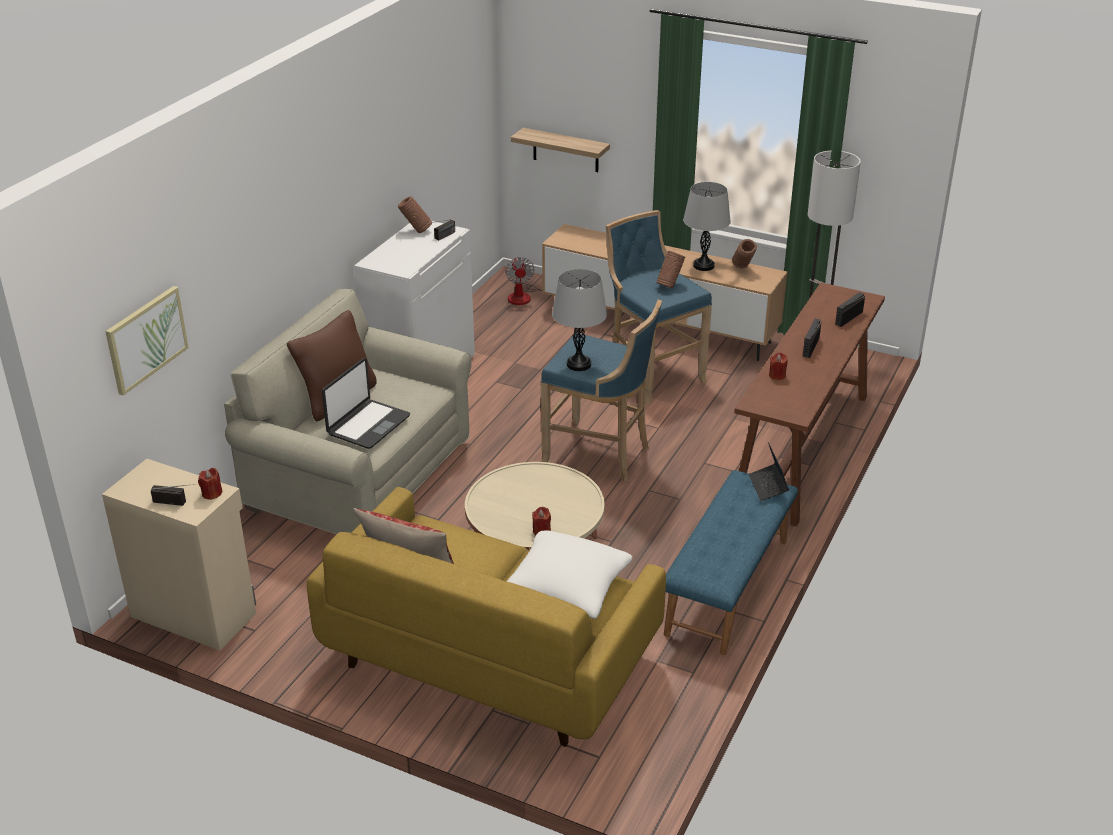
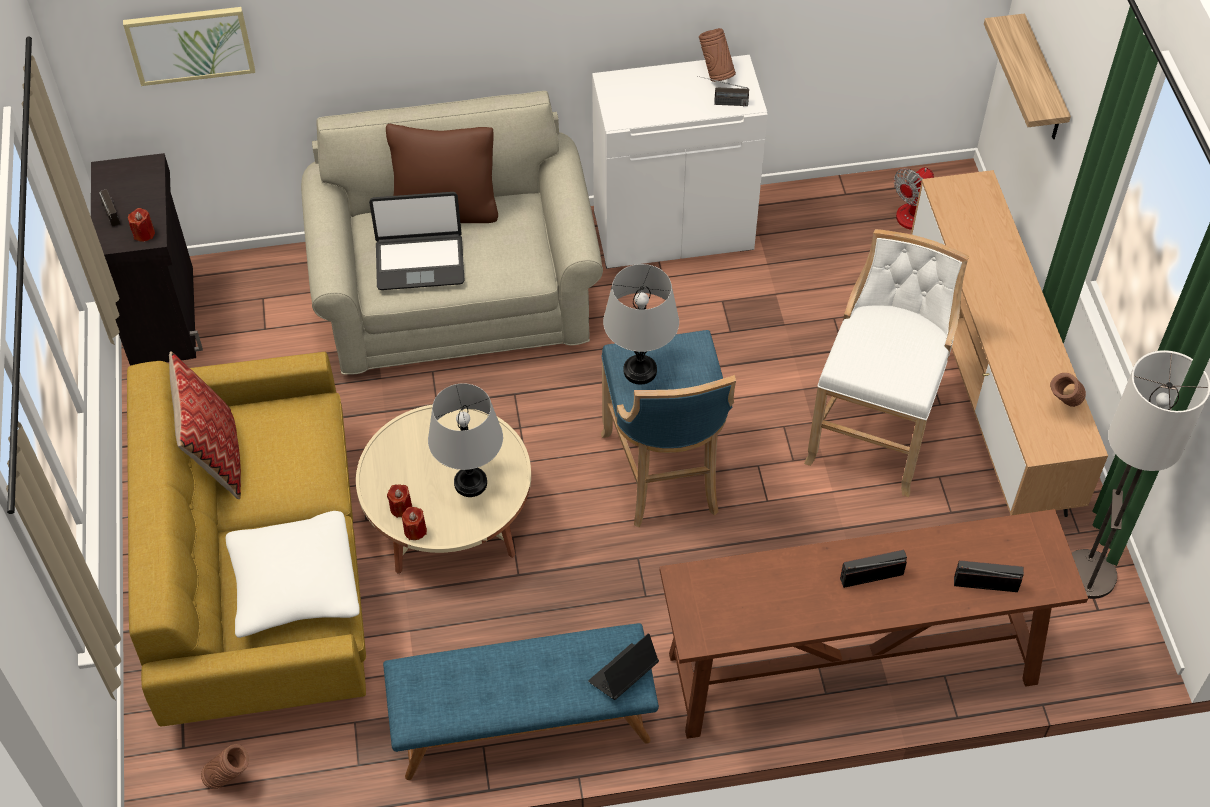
camera: 55 degrees right, 20 degrees up
(194, 613) = (164, 315): beige cabinet -> black cabinet
(651, 374) = (874, 432): blue stool -> white stool
(669, 286) = (901, 358): brown vase -> brown vase (230, 779)
(703, 266) = (1029, 361): grey table lamp -> grey table lamp (470, 483)
(777, 375) = (769, 573): red candle -> red candle (415, 530)

